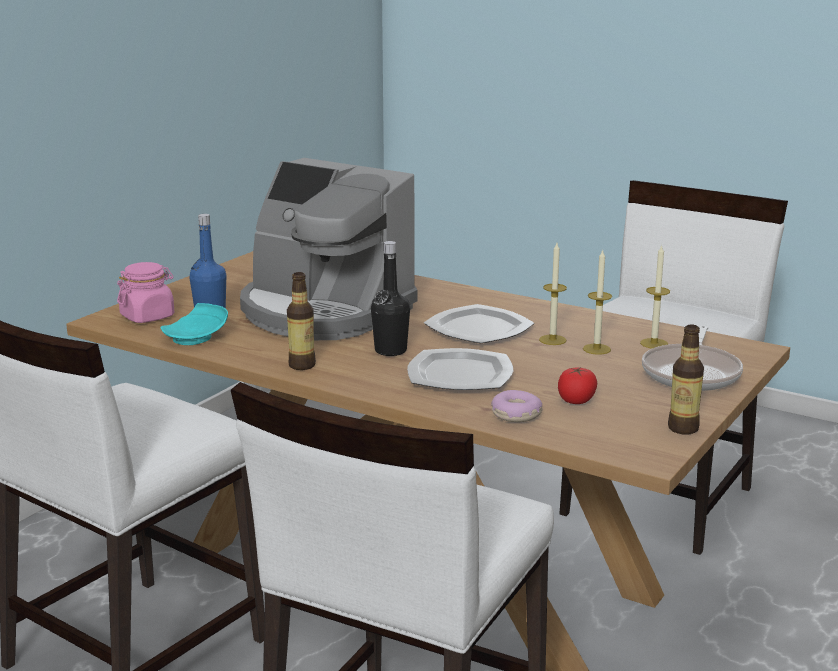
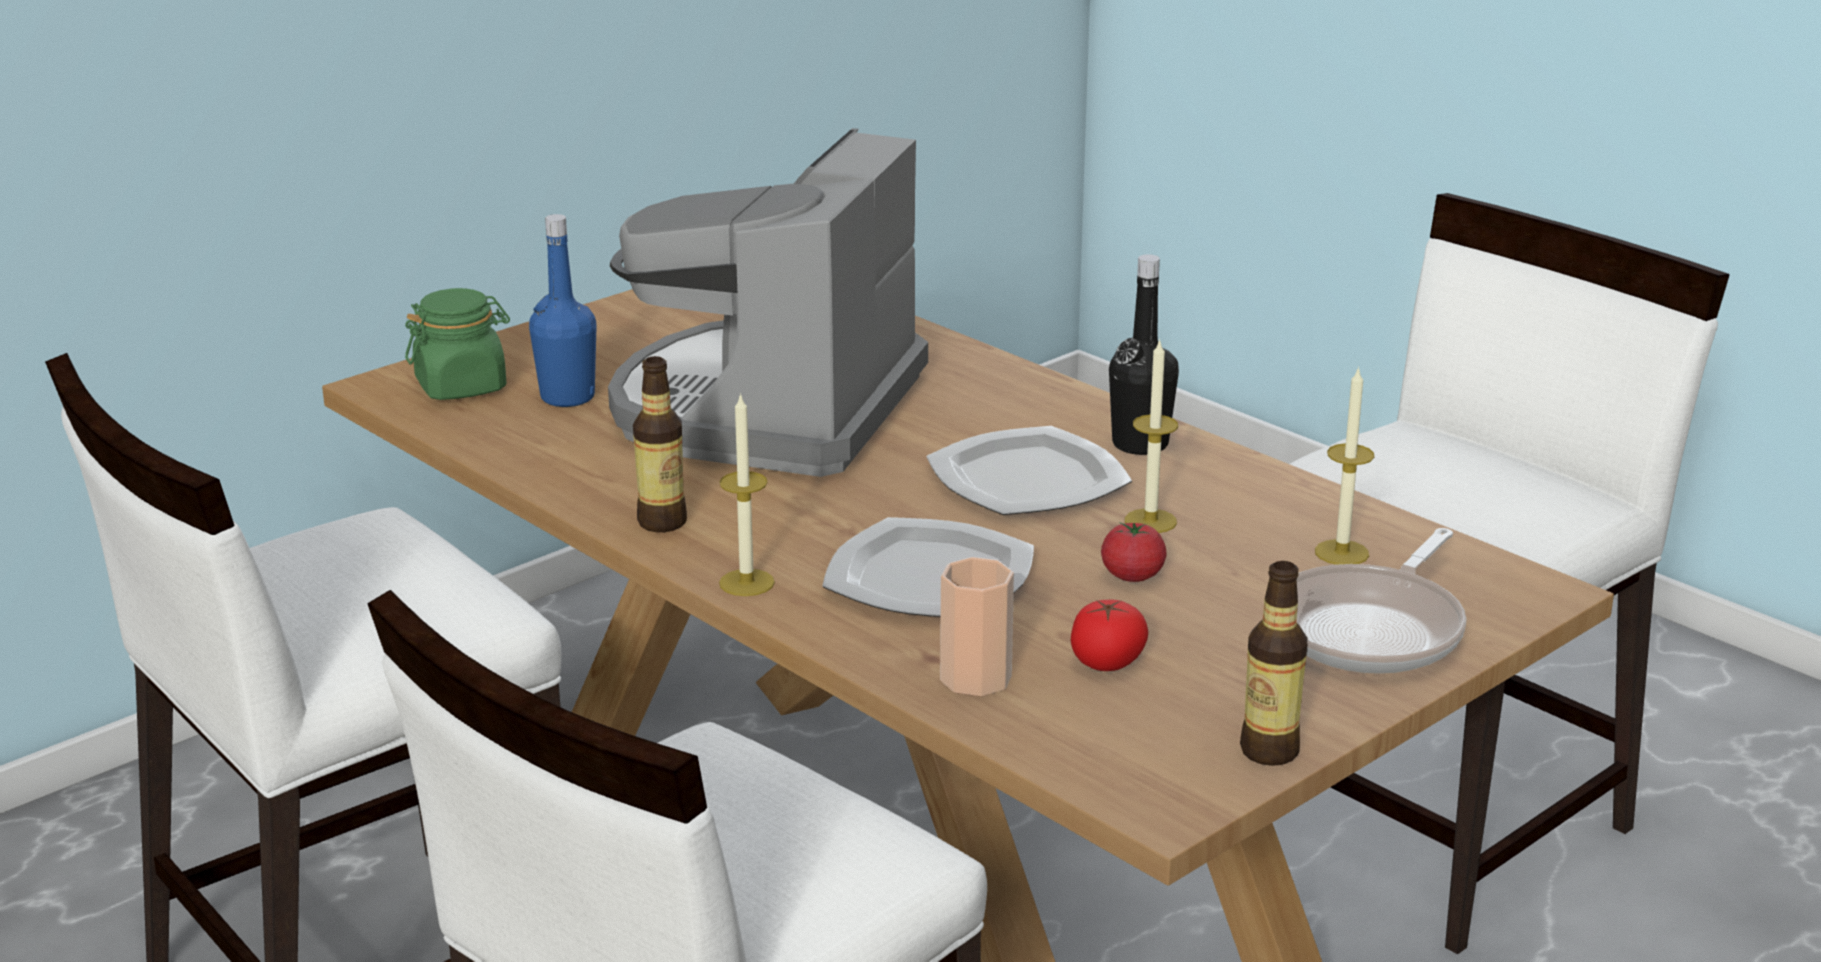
camera: 15 degrees right, 5 degrees up
(147, 316) = (462, 386): pink jar -> green jar
(197, 337) = (518, 441): turquoise plate -> none
(323, 312) = (768, 410): coffee machine -> coffee machine turned 60 degrees clockwise
(390, 351) = (837, 509): black bottle -> black bottle (1140, 444)
(516, 415) = (975, 678): donut -> cup
(561, 363) = (1132, 576): none -> tomato
(596, 349) = (1221, 552): candle -> candle (746, 583)

